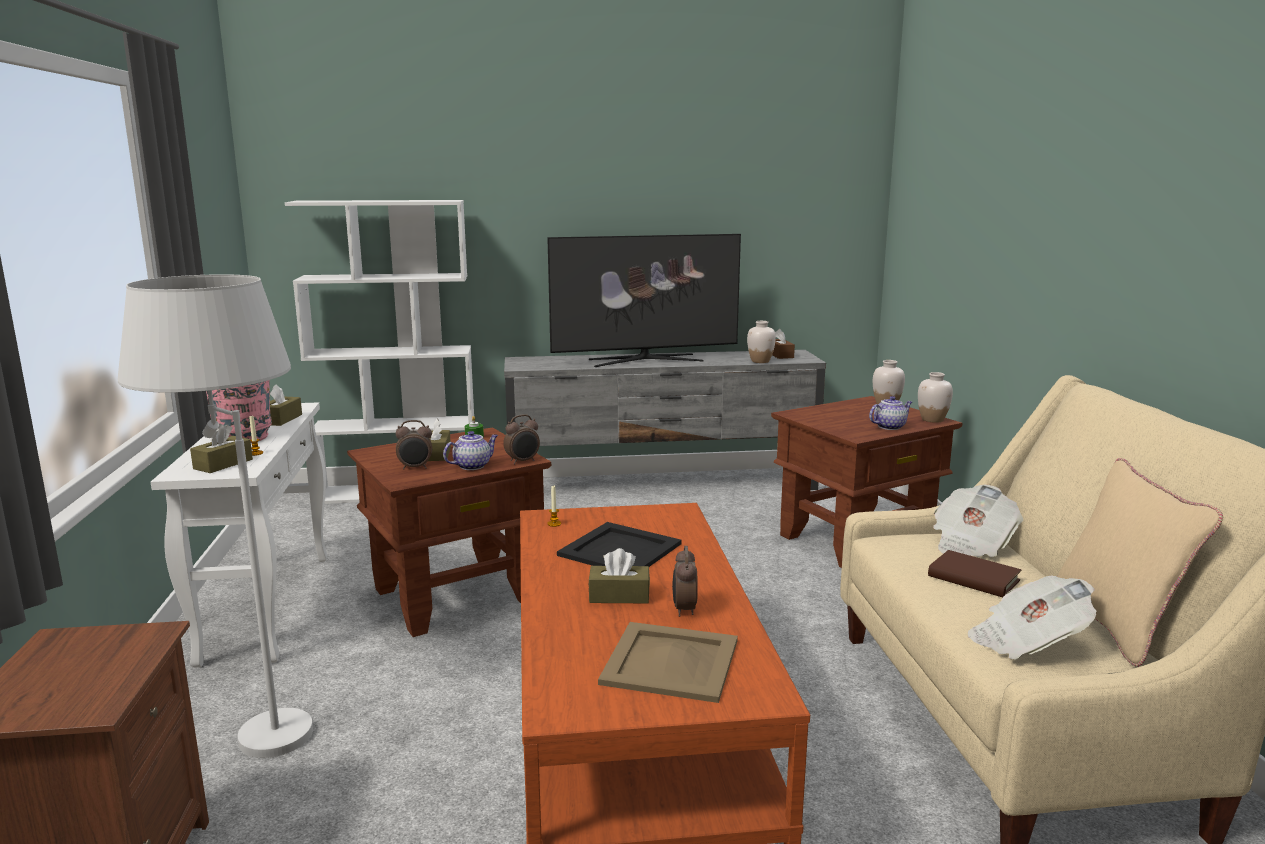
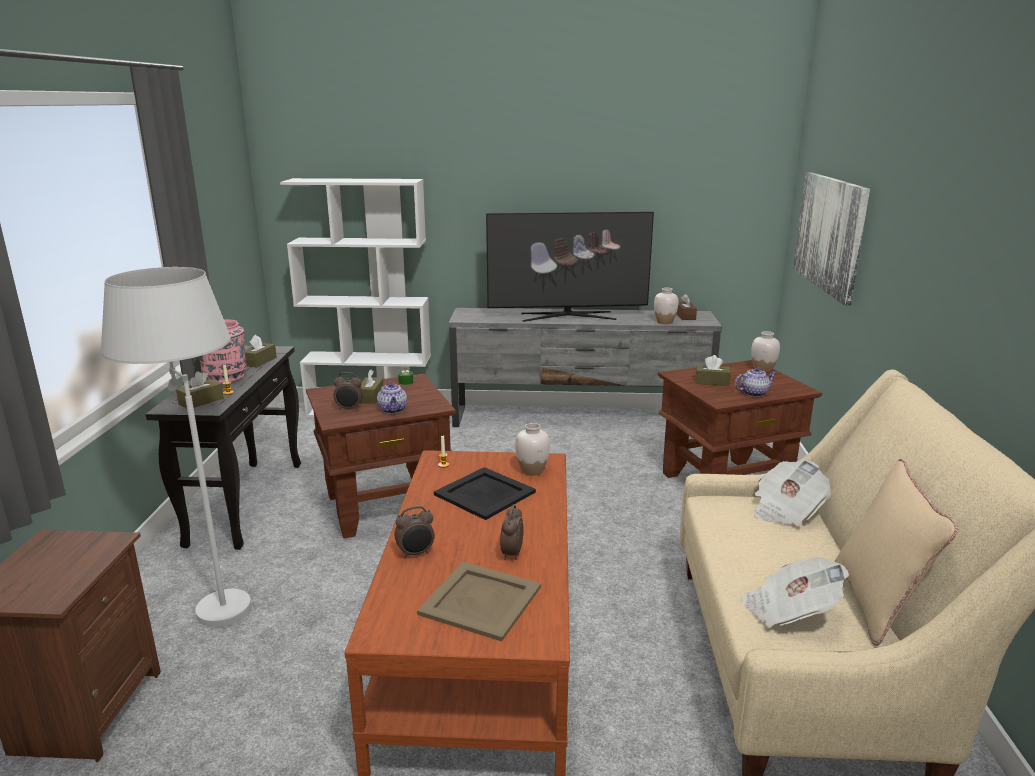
camera: 10 degrees right, 5 degrees up
(267, 606) = (247, 502): white console table -> black console table
(472, 466) = (393, 410): teapot -> teapot turned 105 degrees clockwise
(523, 461) = (433, 408): alarm clock -> alarm clock (416, 554)
(619, 596) = (466, 536): brown tissue box -> brown tissue box (711, 381)
(932, 420) = (796, 388): white vase -> white vase (532, 471)
(949, 247) = (830, 234): none -> picture
(973, 578) = (772, 545): brown book -> none

